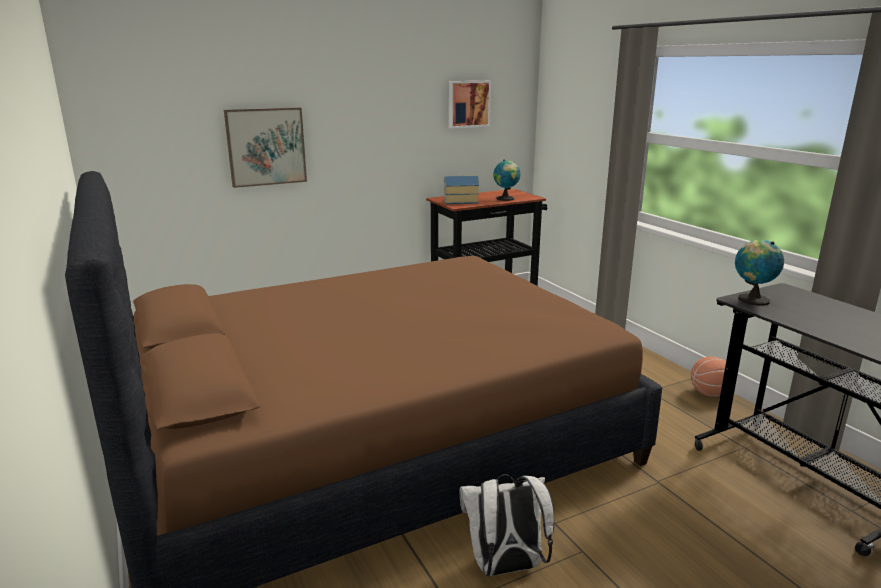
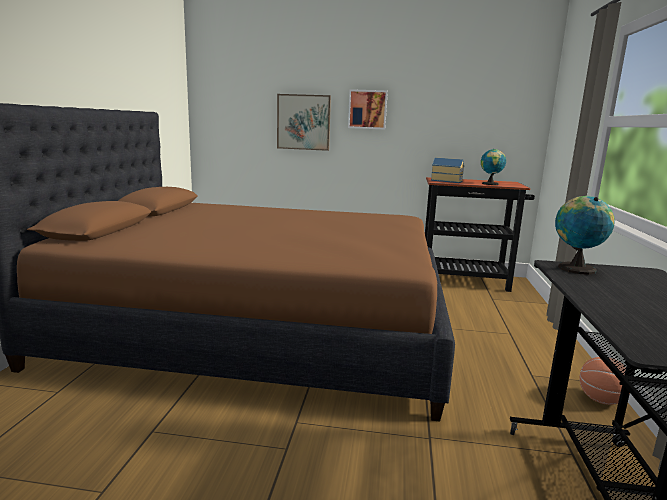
camera: 35 degrees right, 5 degrees down
(468, 104) = (476, 101): picture -> picture (367, 109)
(505, 567) = (219, 429): white backpack -> none

